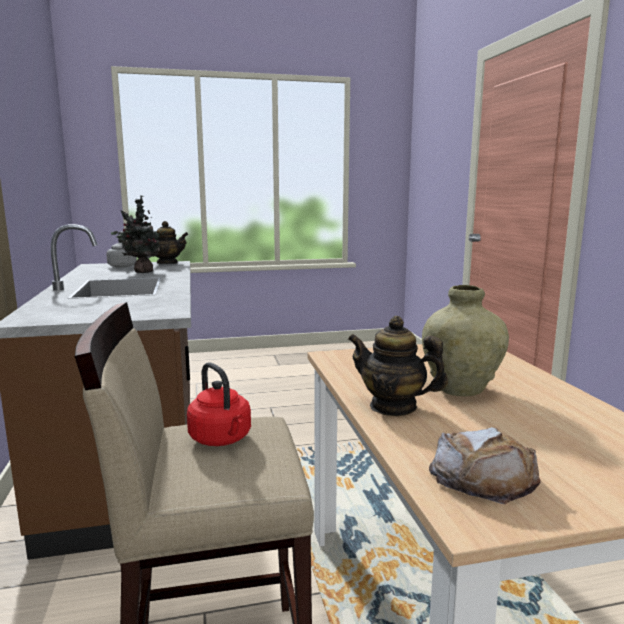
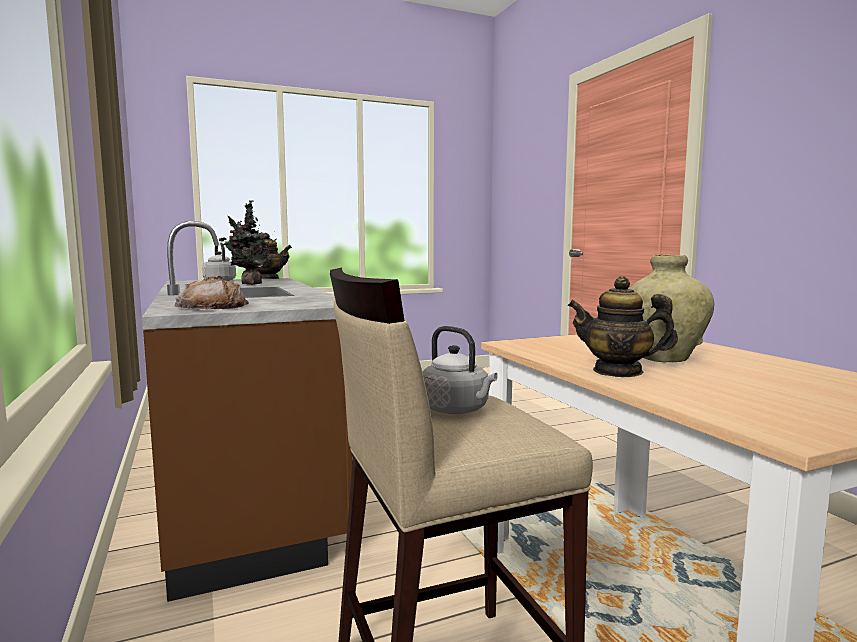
camera: 10 degrees left, 5 degrees down
(222, 439) = (457, 410): red kettle -> grey kettle
(483, 476) = (764, 408): bread -> bread (212, 307)

